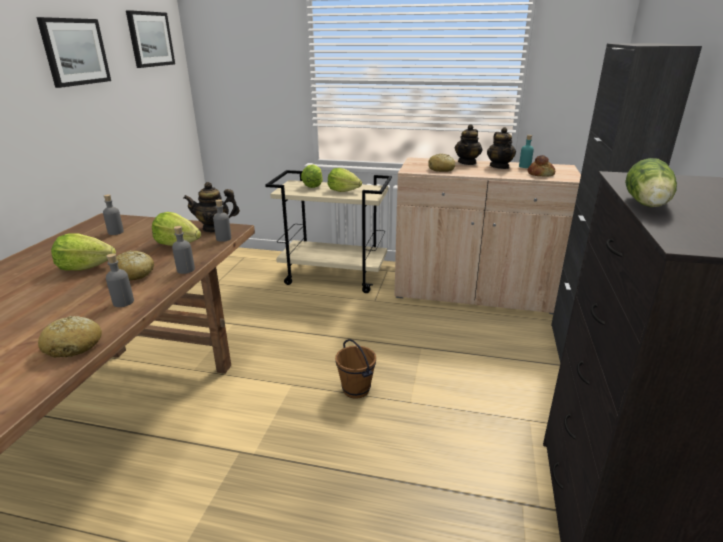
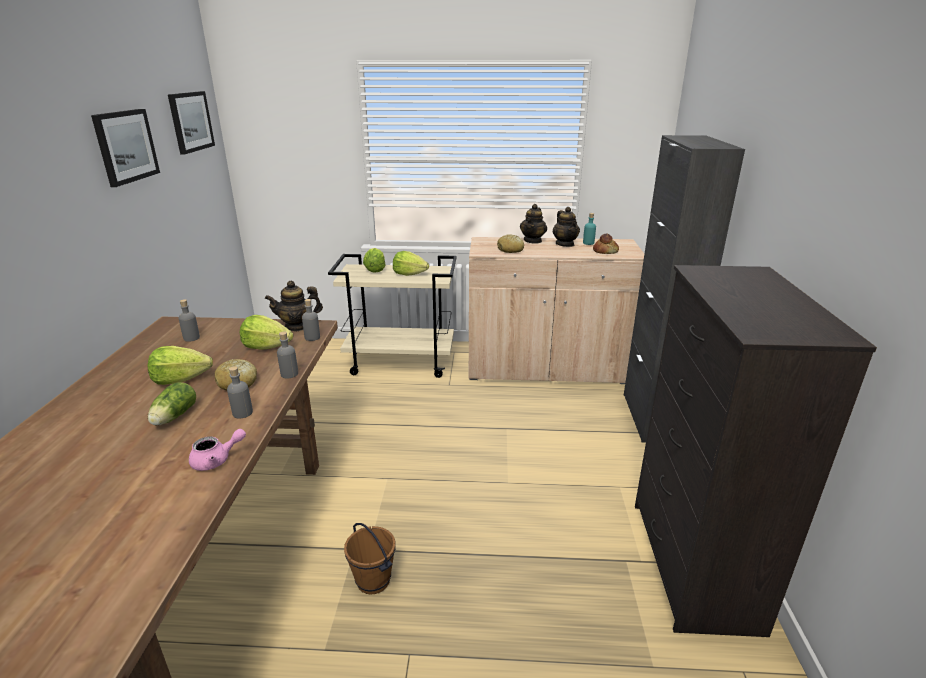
camera: 10 degrees left, 0 degrees up
(74, 346) = (216, 460): bread -> pink teapot
(356, 389) = (453, 476): brown bucket -> brown bucket (374, 580)
(647, 205) = (720, 299): lettuce -> lettuce (173, 417)

